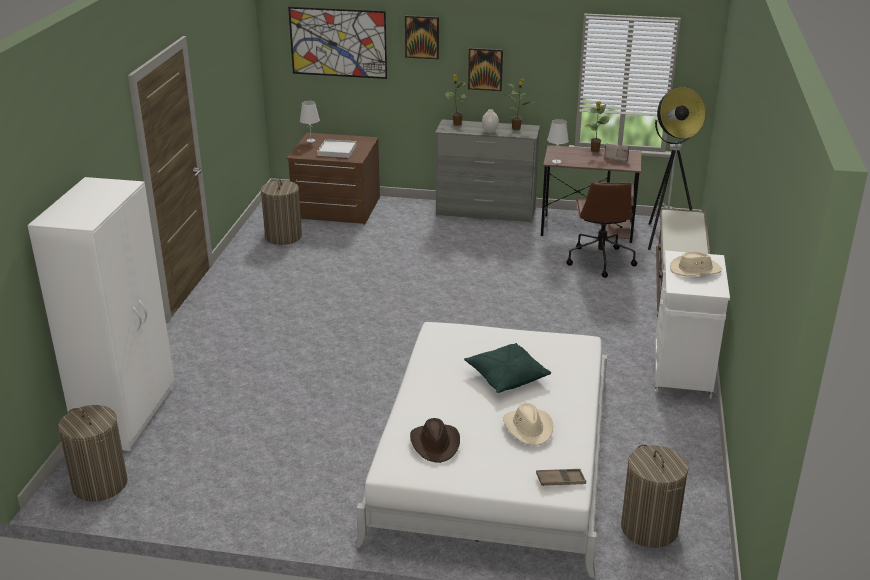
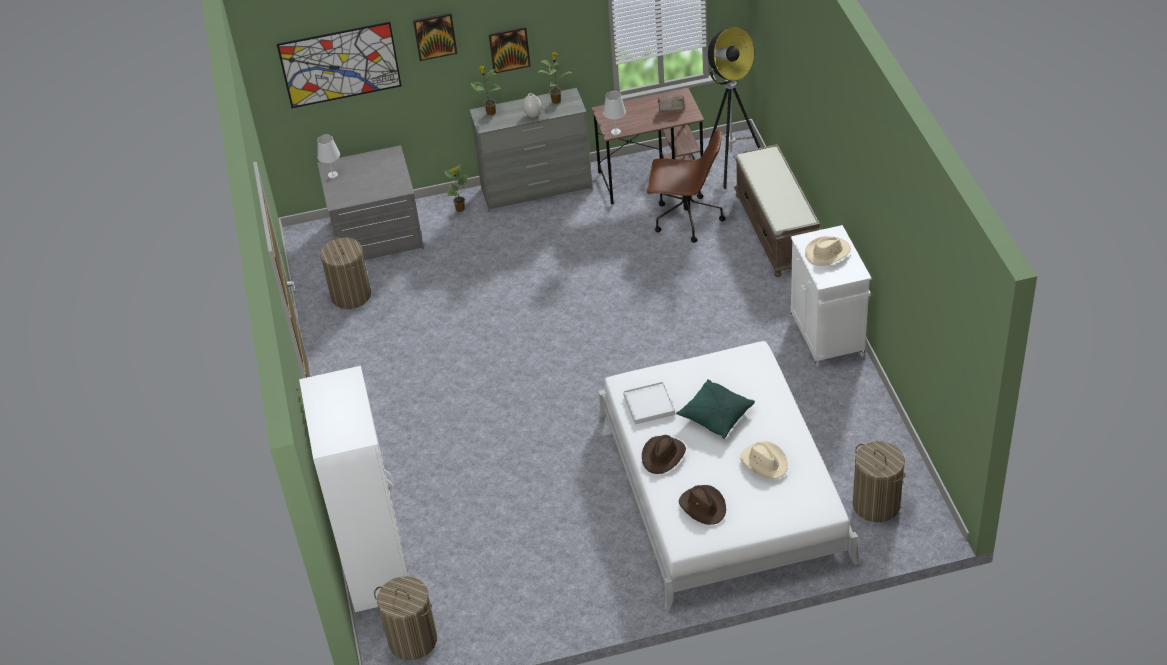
camera: 20 degrees left, 15 degrees up
(336, 208) = (377, 235): brown dresser -> grey dresser
(337, 150) = (373, 182): white tray -> white tray (649, 405)
(429, 392) = (663, 456): none -> brown hat
(560, 480) = (816, 502): brown tray -> none
(595, 150) = (643, 101): potted plant -> potted plant (460, 209)
(599, 260) = (686, 219): brown office chair -> brown office chair turned 60 degrees counterclockwise

